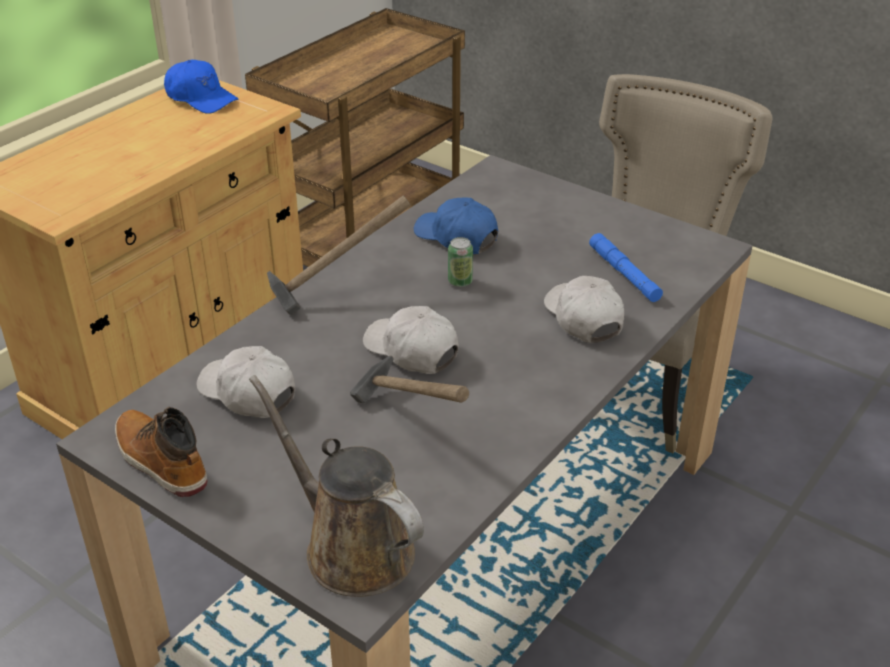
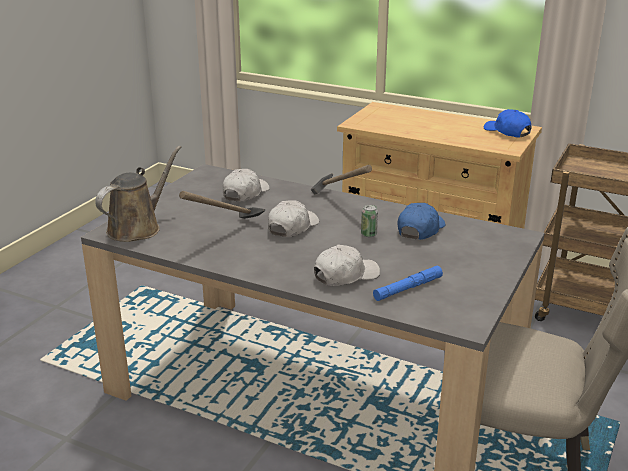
camera: 80 degrees right, 10 degrees down
(160, 462) = (193, 183): boot -> none
(201, 98) = (507, 132): blue cap -> blue cap turned 120 degrees clockwise

